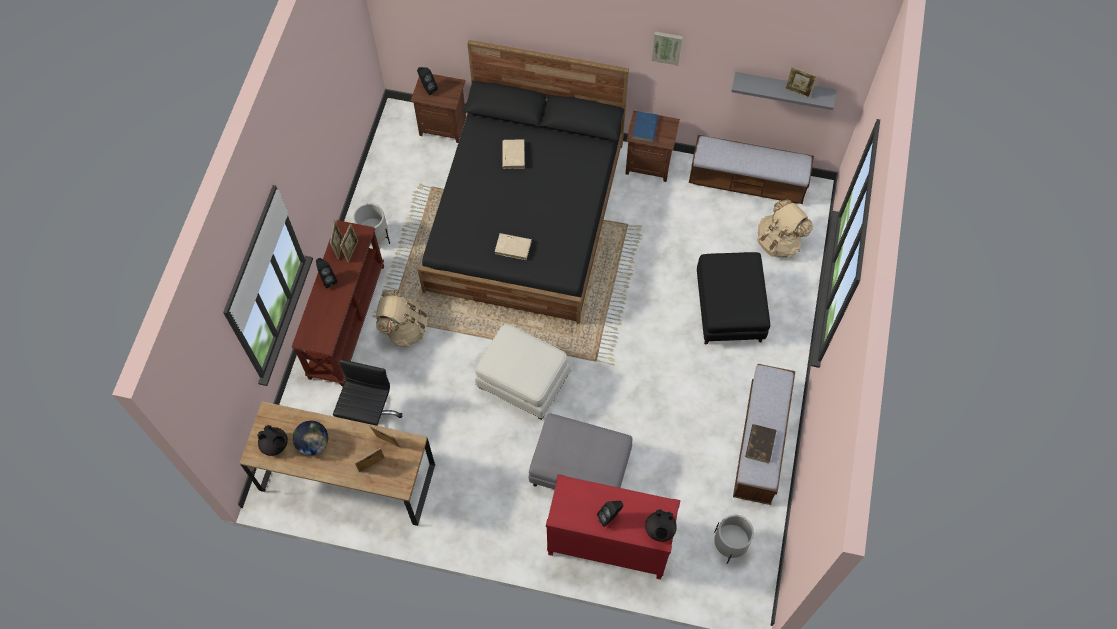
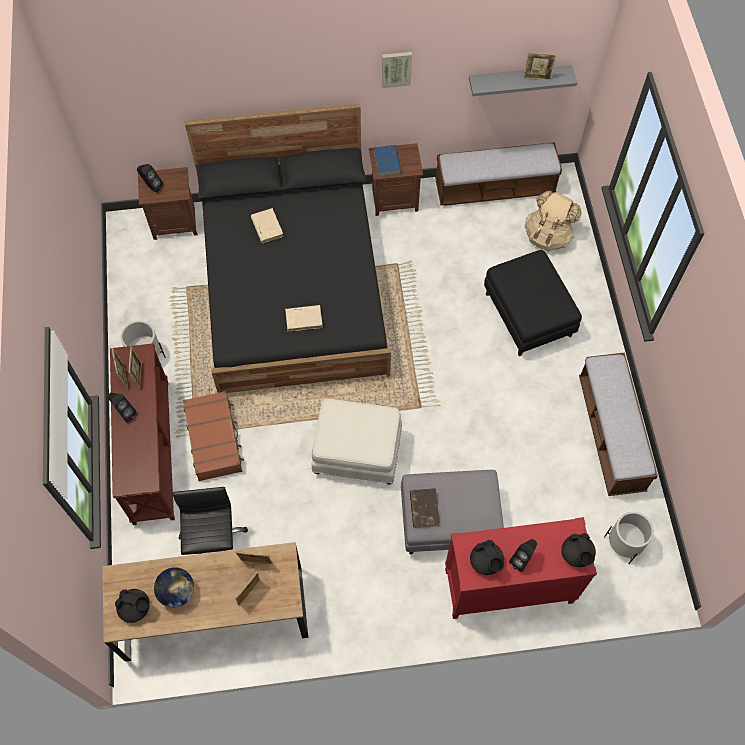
camera: 20 degrees left, 0 degrees up
(404, 329) = (214, 439): beige backpack -> brown suitcase
(578, 508) = (486, 562): none -> black teapot
(760, 444) = (622, 434): brown book -> brown book (424, 508)

